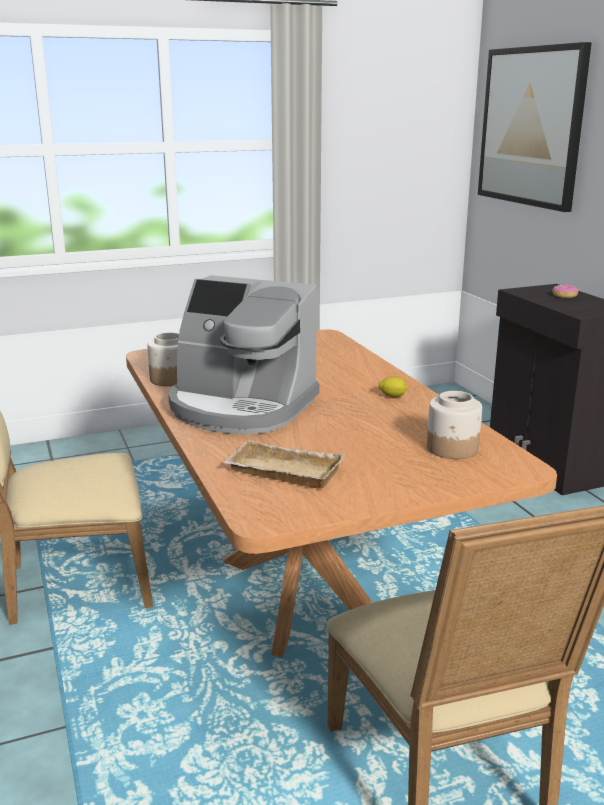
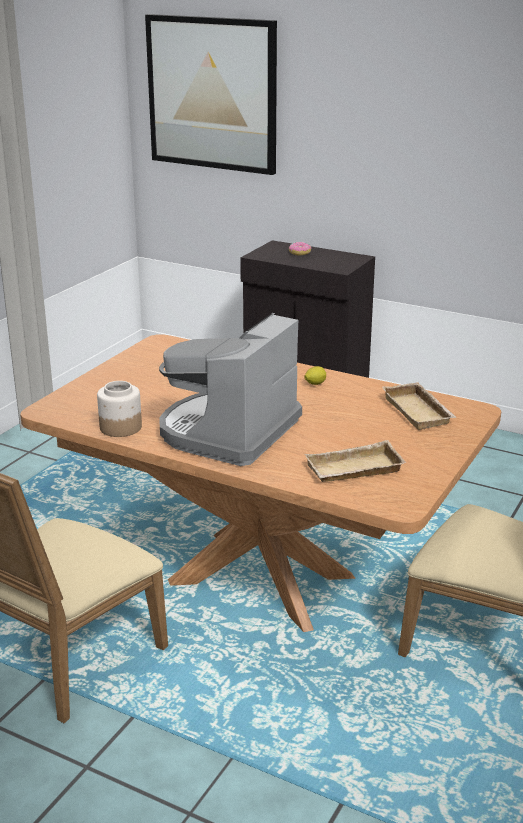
camera: 40 degrees left, 5 degrees up
(241, 407) = (228, 432): coffee machine -> coffee machine turned 135 degrees clockwise
(452, 449) = (420, 411): jar -> beige tray

